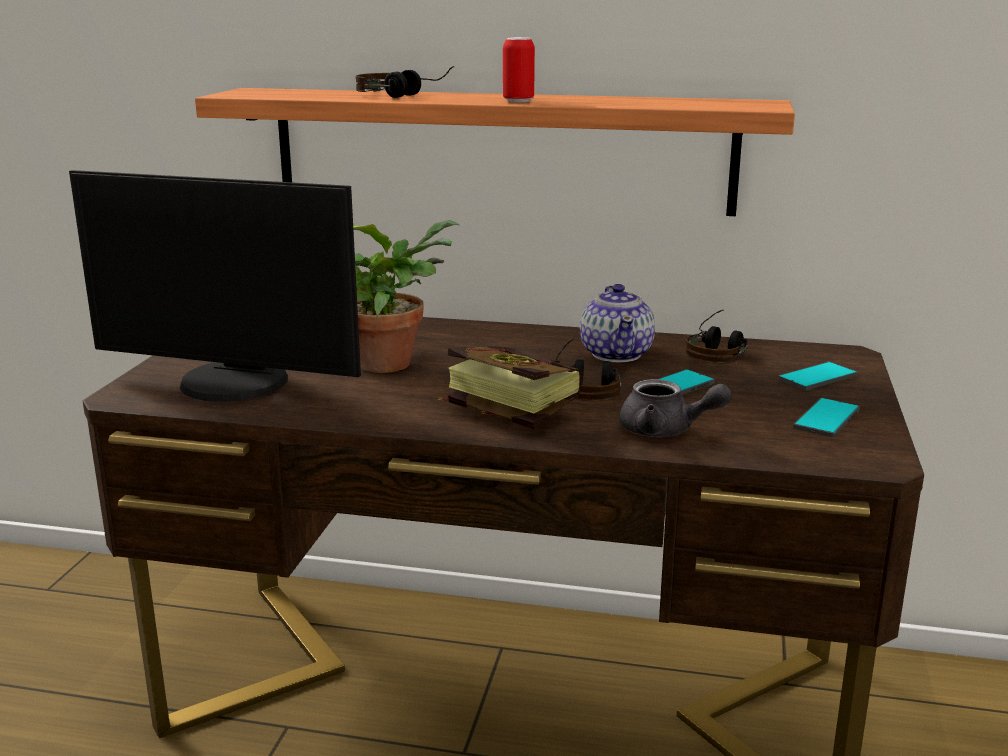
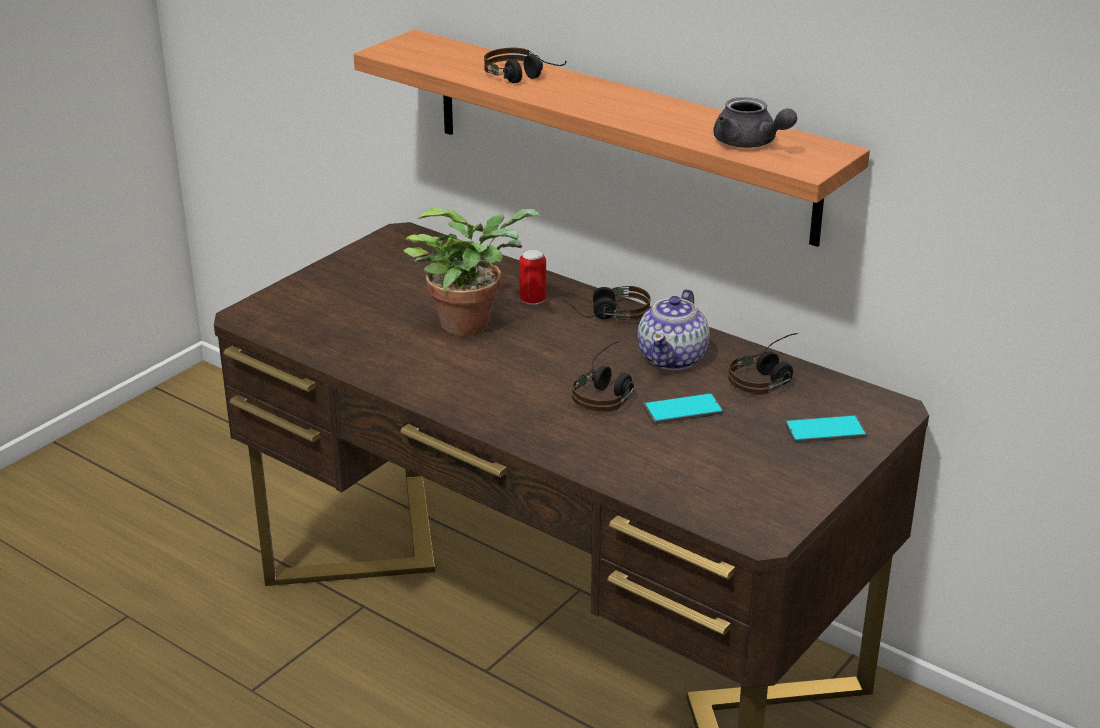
camera: 25 degrees right, 10 degrees up
(231, 384) = (330, 321): monitor -> none
(502, 410) = (513, 402): book -> none
(516, 336) = (606, 314): none -> headphones
(518, 101) = (606, 111): can -> can (532, 300)
(666, 431) = (622, 457): grey teapot -> grey teapot (750, 144)
(826, 419) = (774, 479): phone -> none

